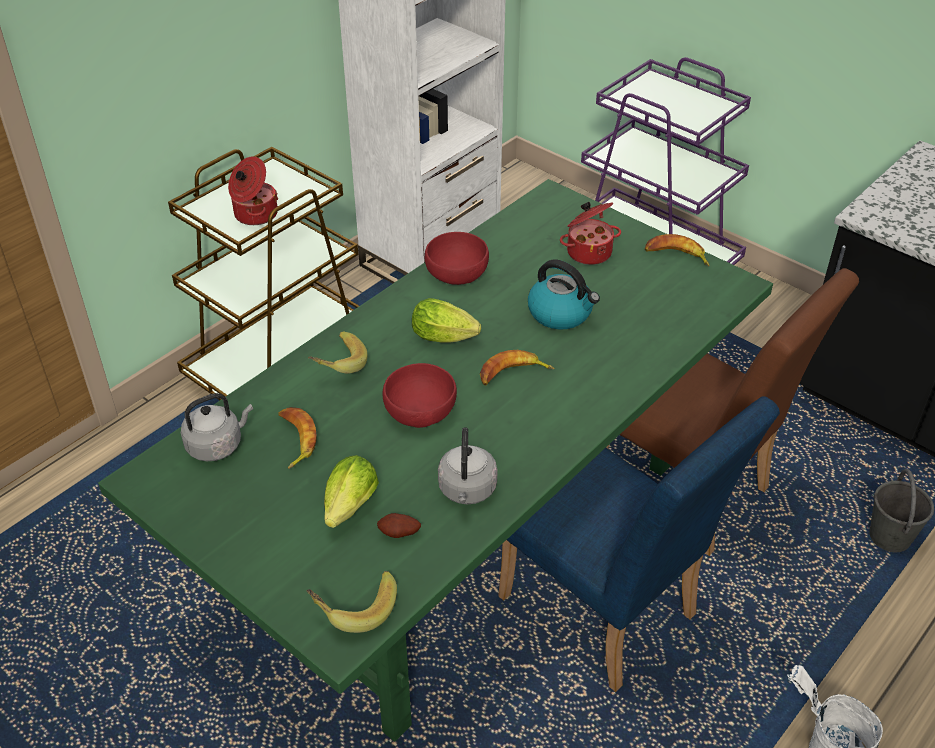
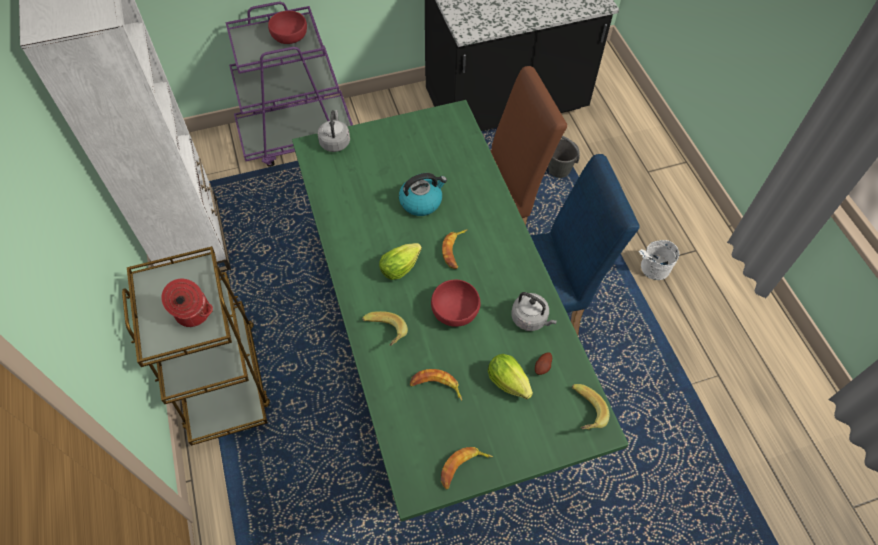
camera: 60 degrees left, 15 degrees up
(217, 445) = (412, 432): grey kettle -> grey kettle (335, 141)
(457, 273) = (346, 231): red bowl -> red bowl (289, 36)
(588, 252) = (378, 159): cooking pot -> none
(676, 255) = (413, 124): banana -> banana (463, 468)

